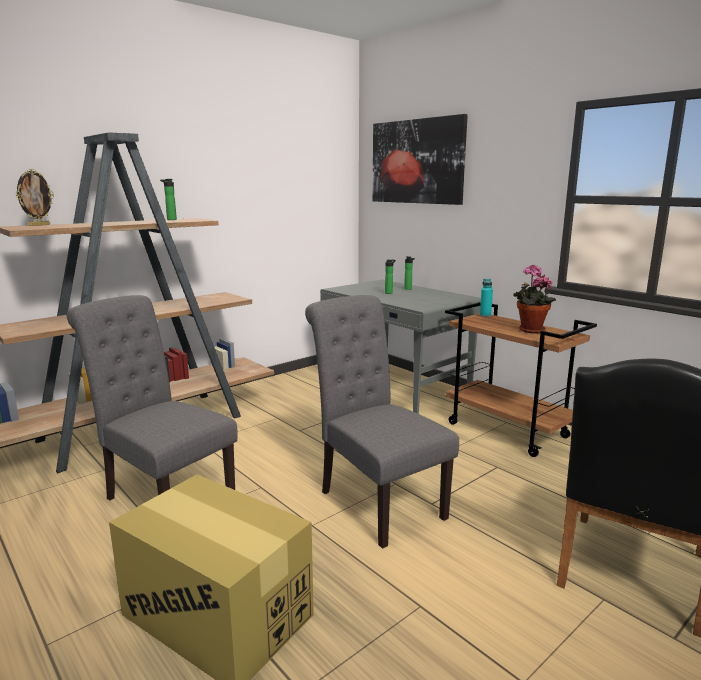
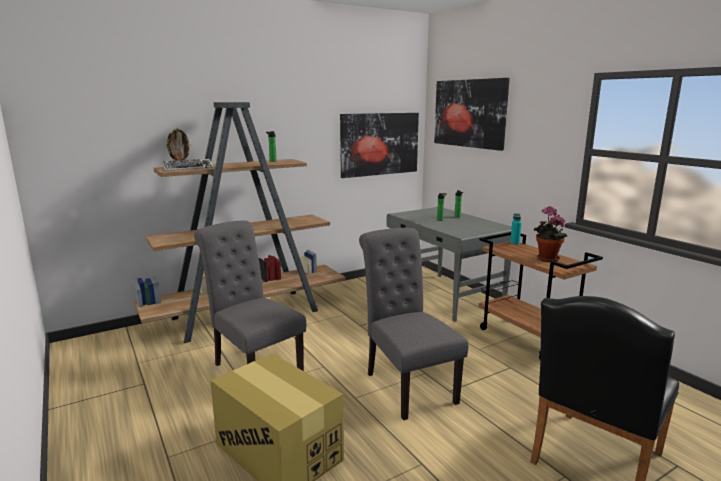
camera: 10 degrees right, 0 degrees up
(51, 226) = (188, 168): none -> keyboard
(306, 202) = (379, 144): none -> picture

